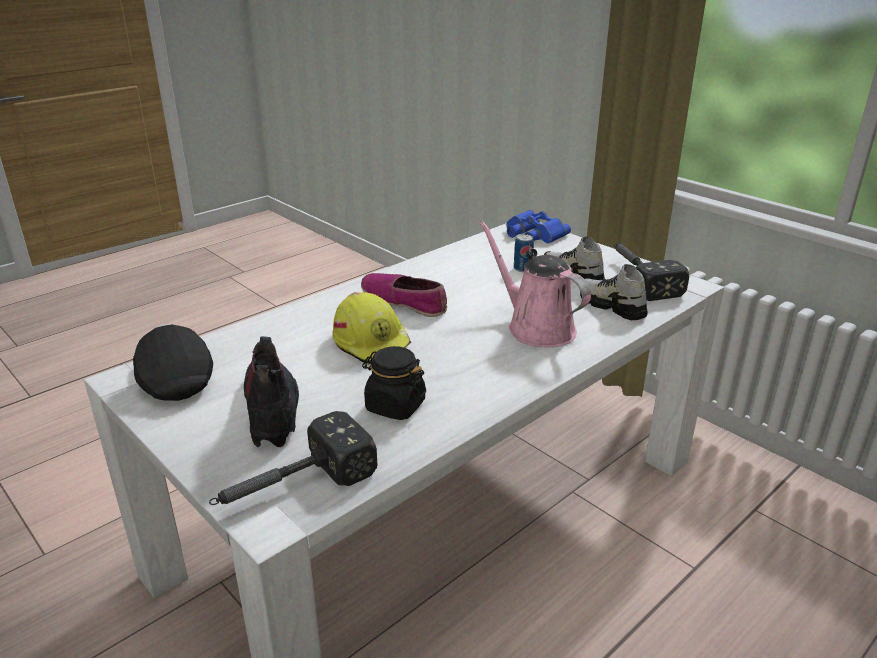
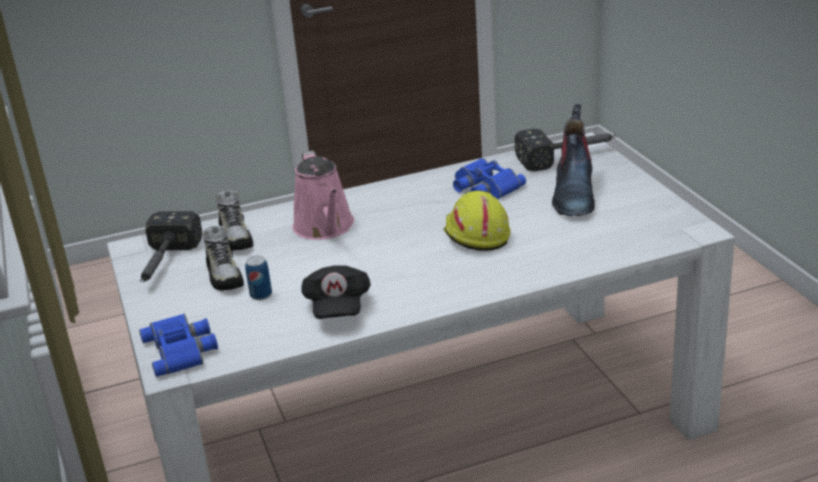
camera: 155 degrees left, 0 degrees up
(176, 380) = (651, 225): black cap -> black cap (337, 307)
(395, 406) = (484, 187): black jar -> blue binoculars
(404, 302) = (420, 271): shoe -> none

